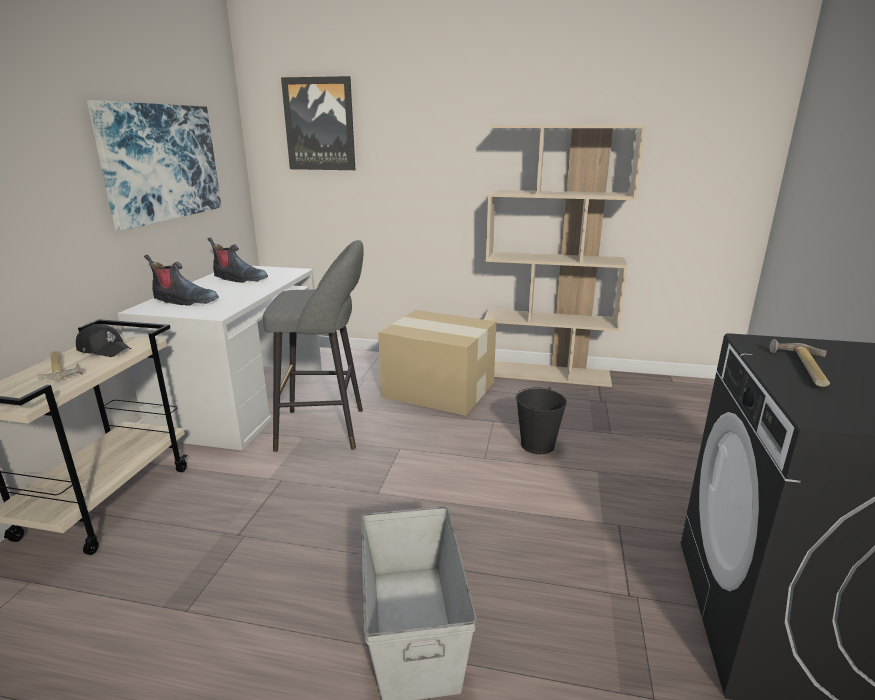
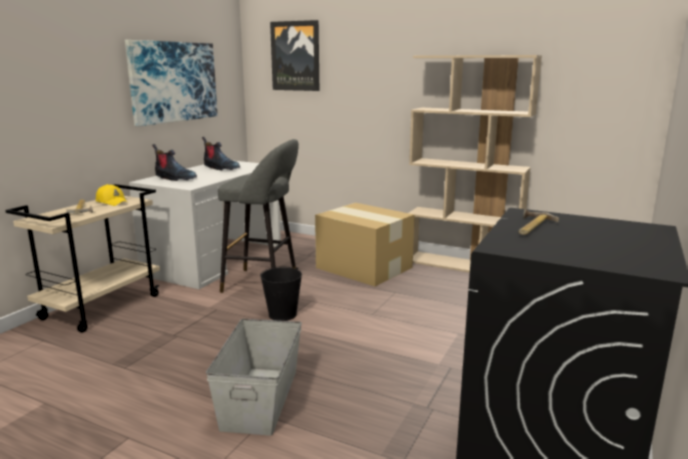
camera: 15 degrees right, 5 degrees down
(104, 349) = (112, 202): black cap -> yellow cap
(538, 445) = (420, 311): black bucket -> black bucket (283, 314)

